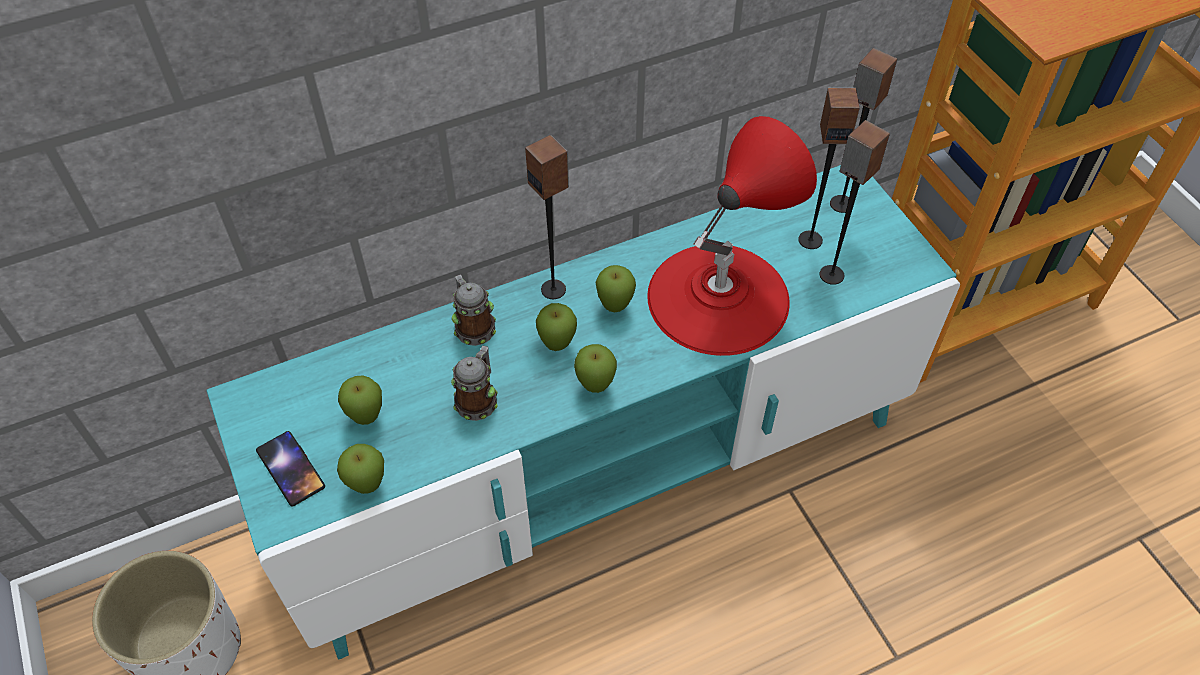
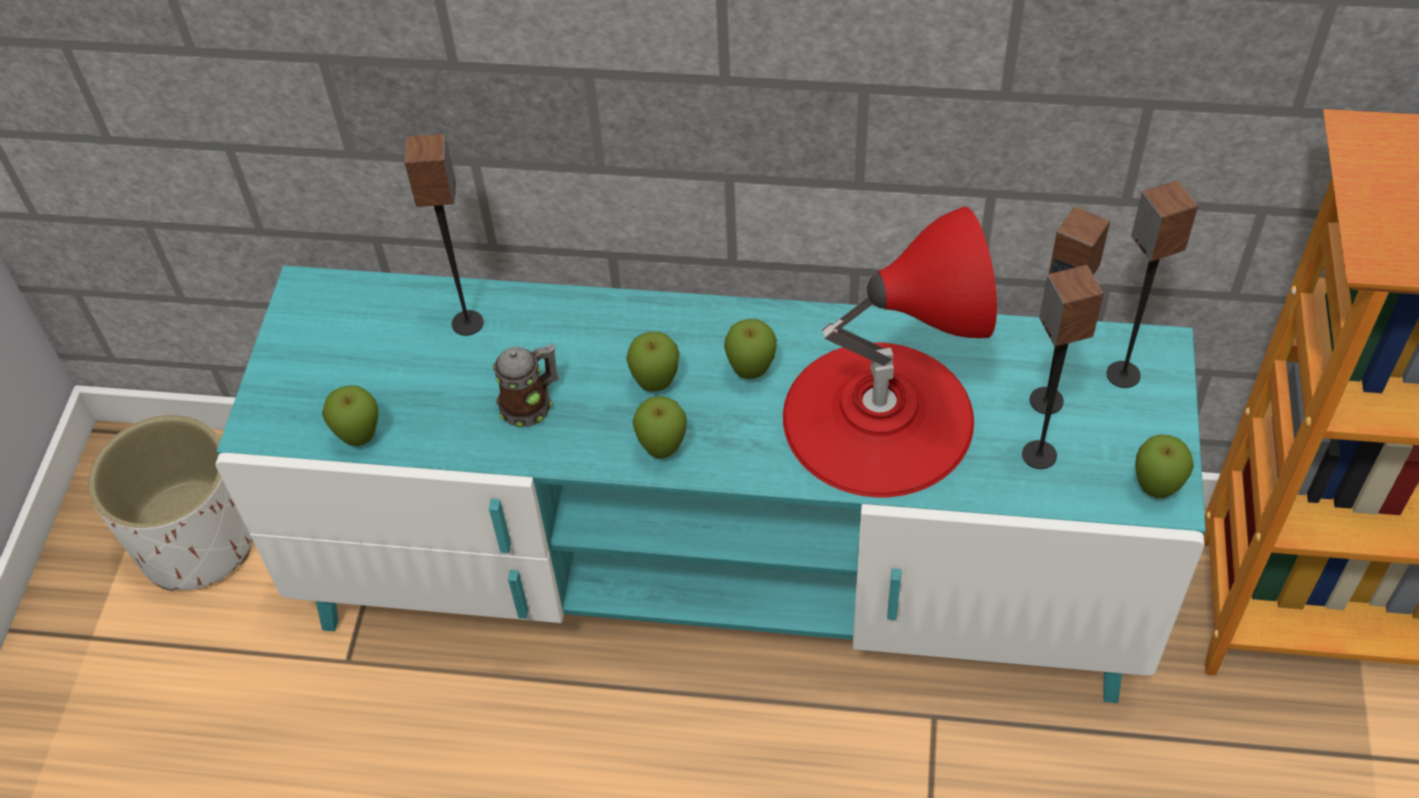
camera: 35 degrees right, 0 degrees up
(290, 468) = (302, 384): phone -> none
(366, 417) = (408, 368): apple -> apple (1155, 489)
(473, 326) = (583, 322): mug -> none
(554, 289) = (698, 321): speaker -> speaker (468, 323)

